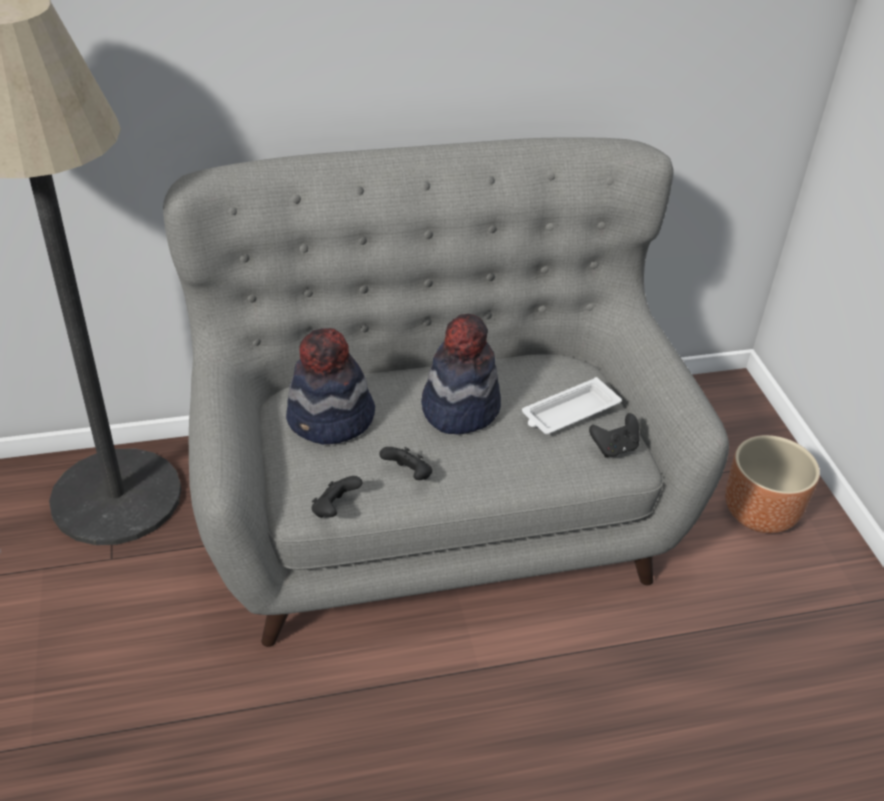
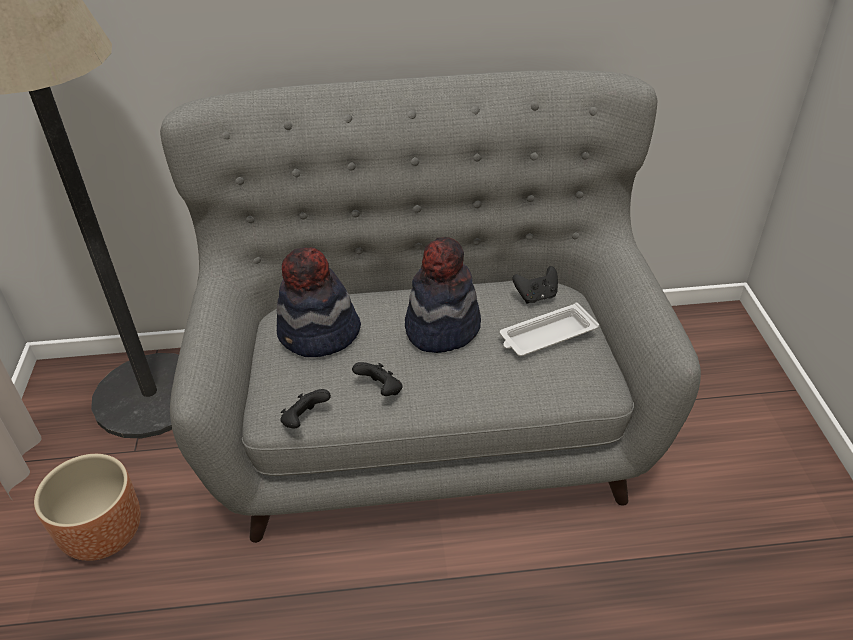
camera: 10 degrees right, 0 degrees up
(614, 448) = (587, 372): black game controller -> black game controller (536, 296)
(759, 514) = (740, 440): brown planter -> brown planter (103, 534)

